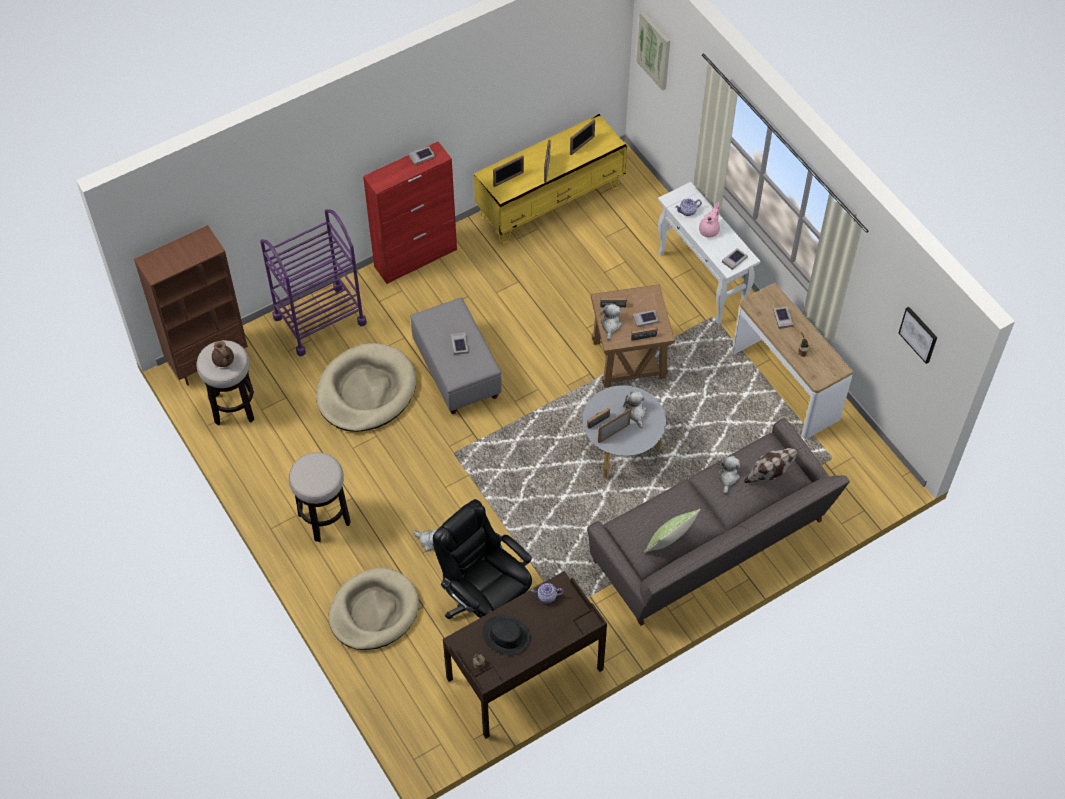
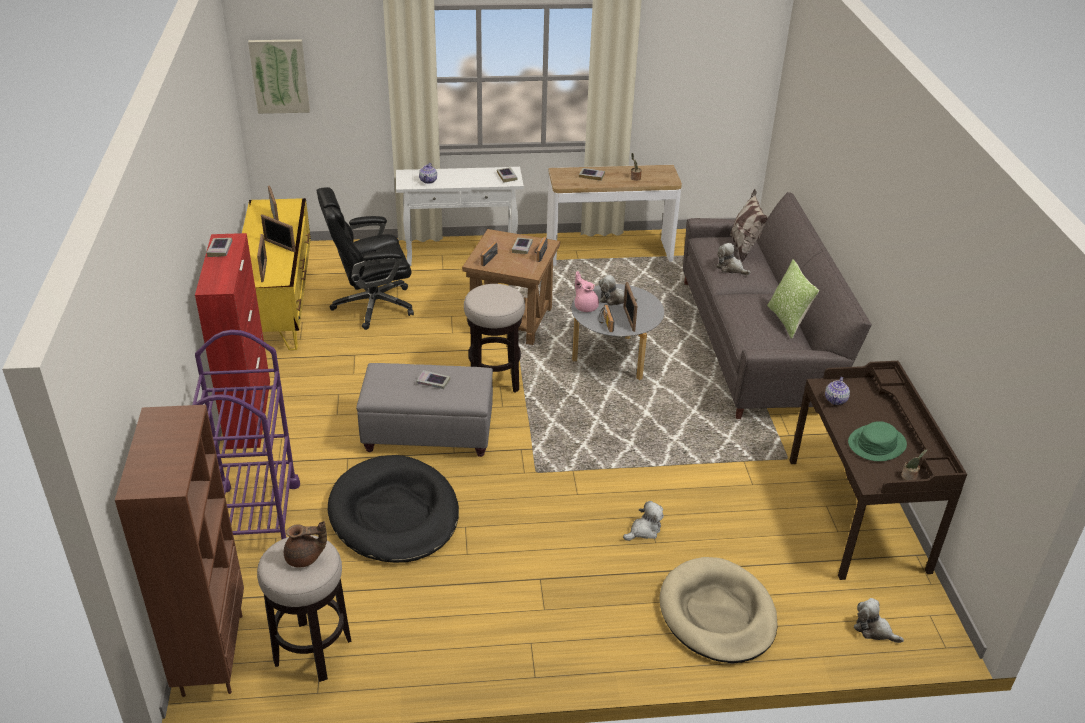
camera: 65 degrees left, 20 degrees down
(324, 518) = (553, 616): stool -> stool (494, 380)
(366, 391) = (394, 514): beige dog bed -> black dog bed
(486, 601) = (748, 512): black office chair -> black office chair (371, 305)
(506, 635) = (876, 444): black hat -> green hat
(610, 325) = (511, 267): plush toy -> plush toy (873, 630)
(709, 230) = (461, 177): pink teapot -> pink teapot (585, 306)
(919, 334) = (723, 60): picture -> none

